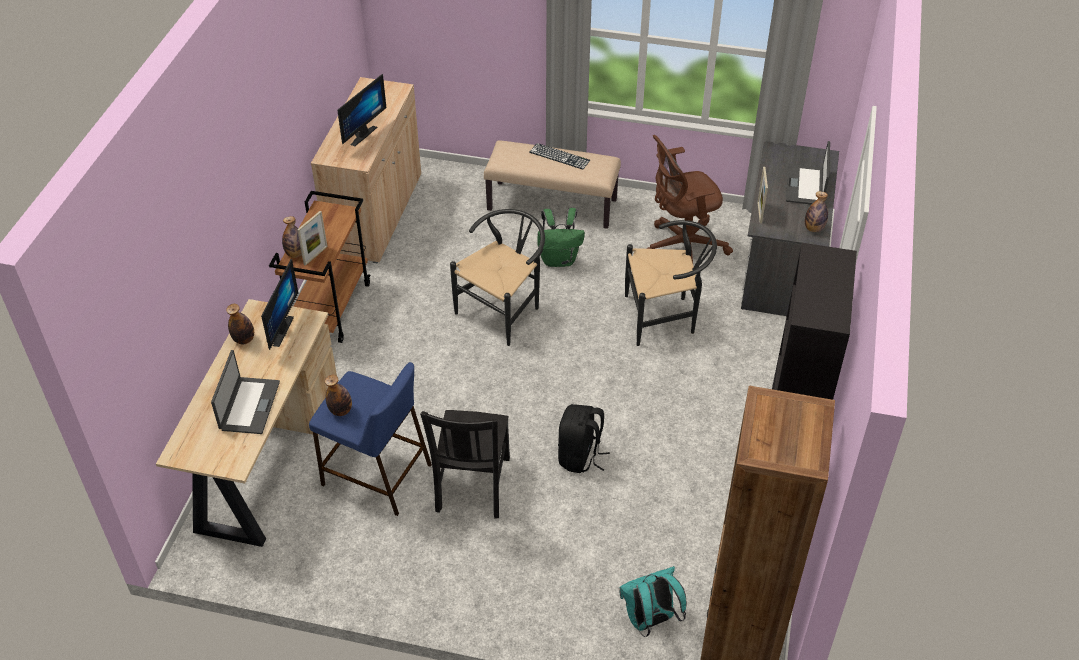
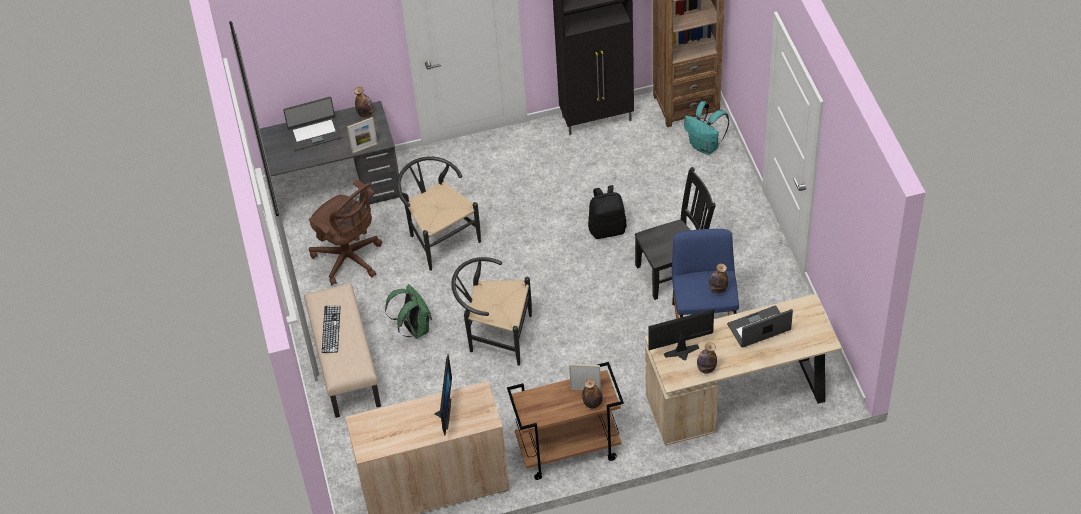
camera: 115 degrees left, 5 degrees up
(360, 134) = (442, 413): monitor -> monitor turned 90 degrees clockwise

